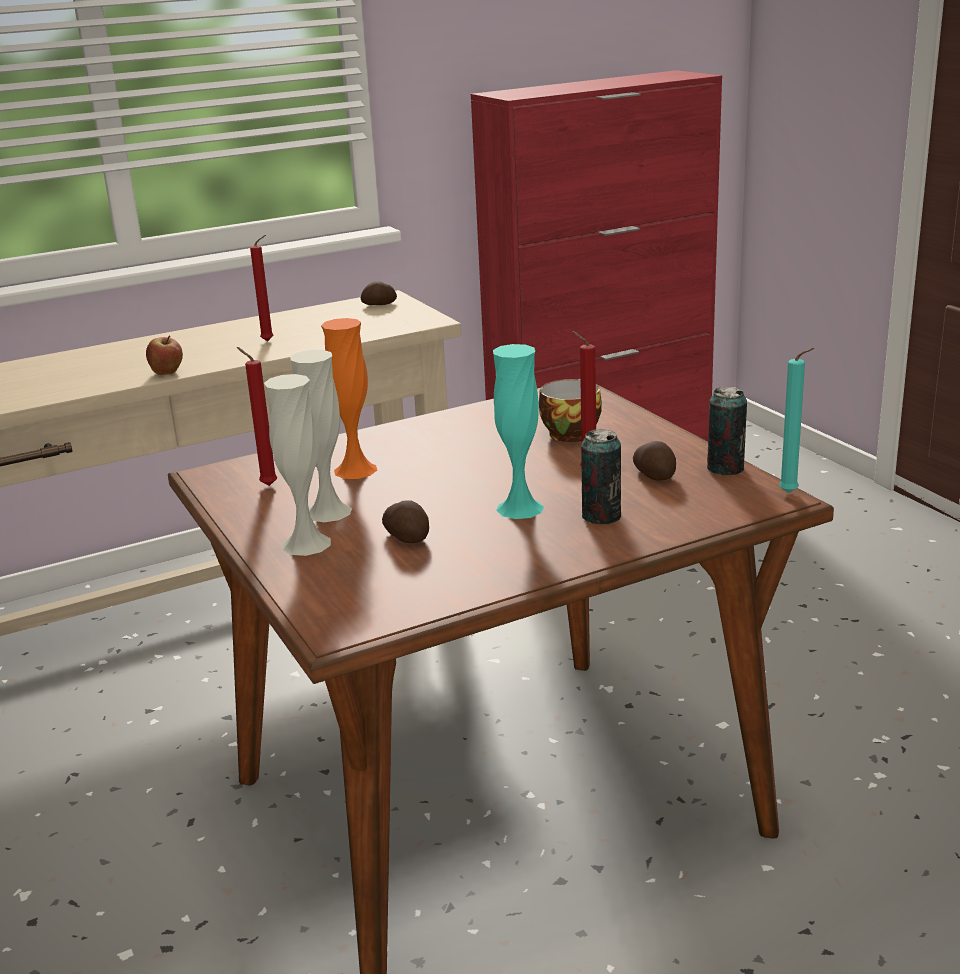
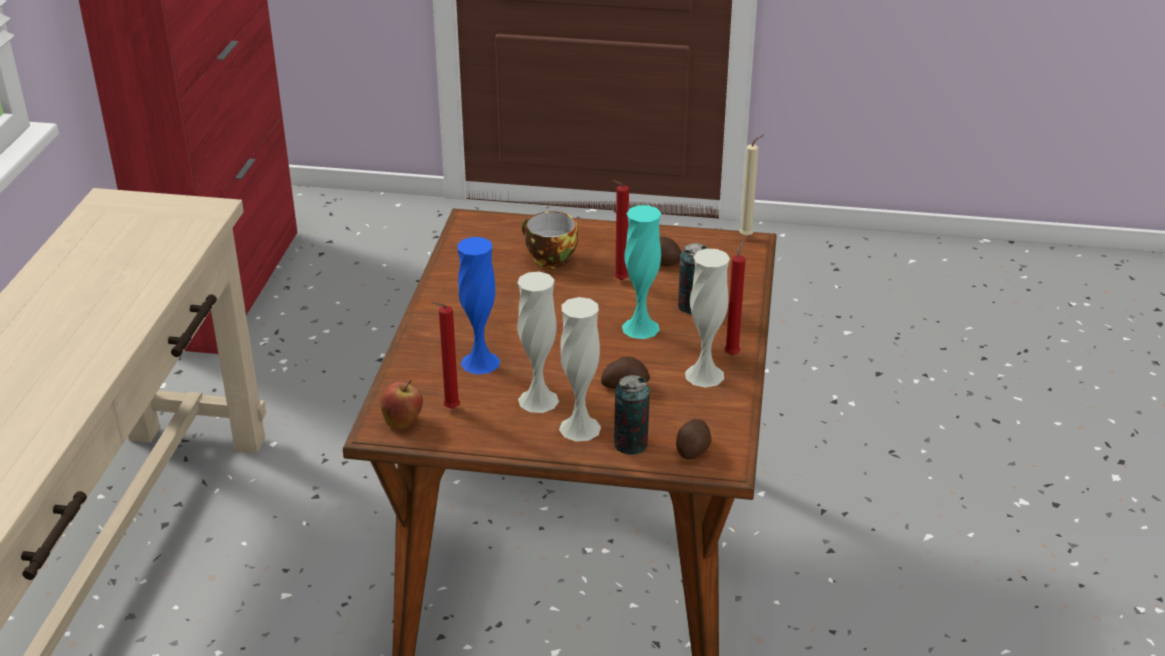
camera: 55 degrees left, 10 degrees up
(167, 373) = (94, 373): apple -> apple (403, 422)
(270, 341) = (109, 295): red candle -> red candle (733, 353)
(355, 470) = (480, 362): orange vase -> blue vase
(379, 304) = (118, 211): potato -> potato (693, 449)
(483, 566) = (704, 375): none -> white vase
(725, 468) = (685, 237): can -> can (630, 444)
(791, 493) = (748, 236): turquoise candle -> beige candle

